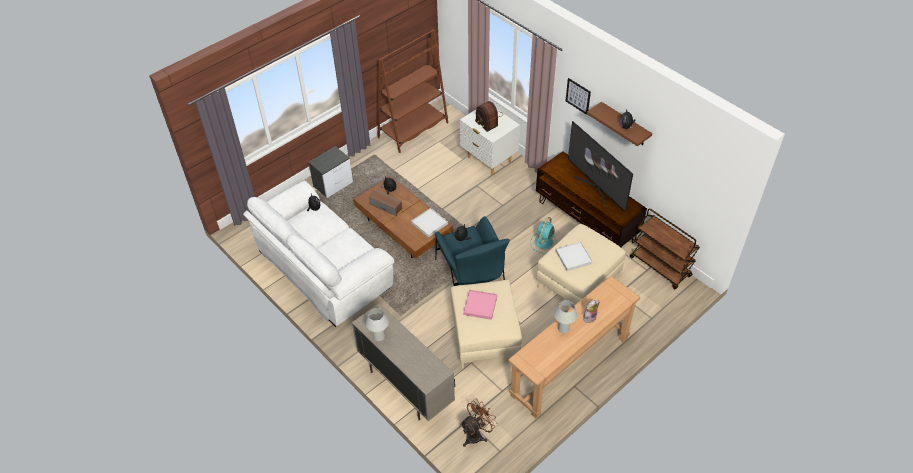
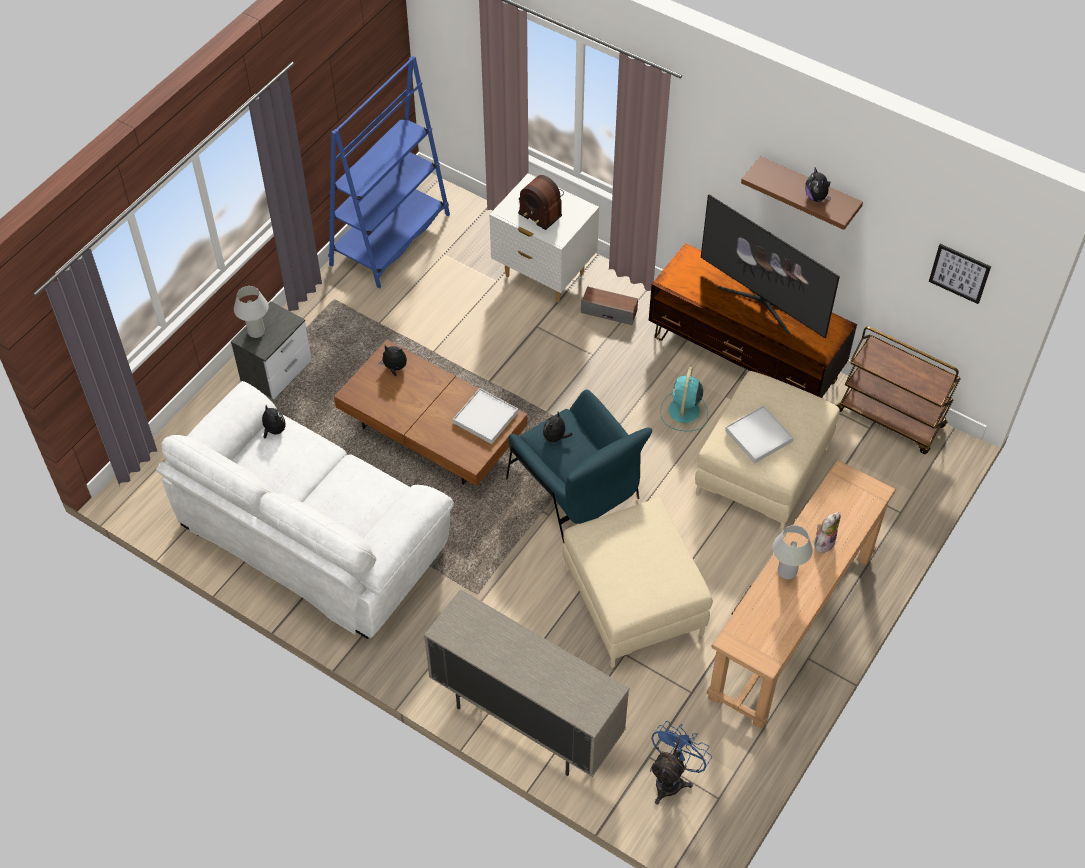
camera: 15 degrees left, 5 degrees up
(379, 336) = (480, 651): white table lamp -> white table lamp (256, 332)
(386, 206) = (397, 399): speaker -> speaker (609, 311)
(413, 130) = (390, 240): brown bookcase -> blue bookcase
(476, 434) = (672, 778): brown fan -> blue fan
(480, 305) = (627, 555): pink tray -> none
(578, 96) = (712, 149): picture -> picture (959, 273)

